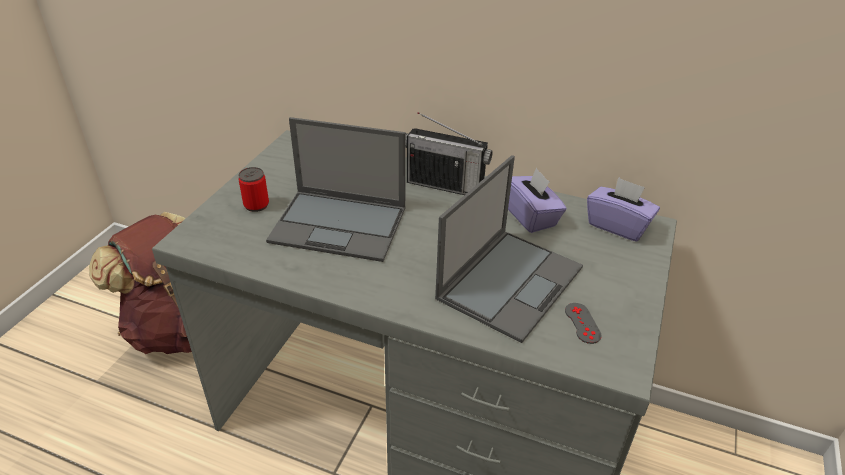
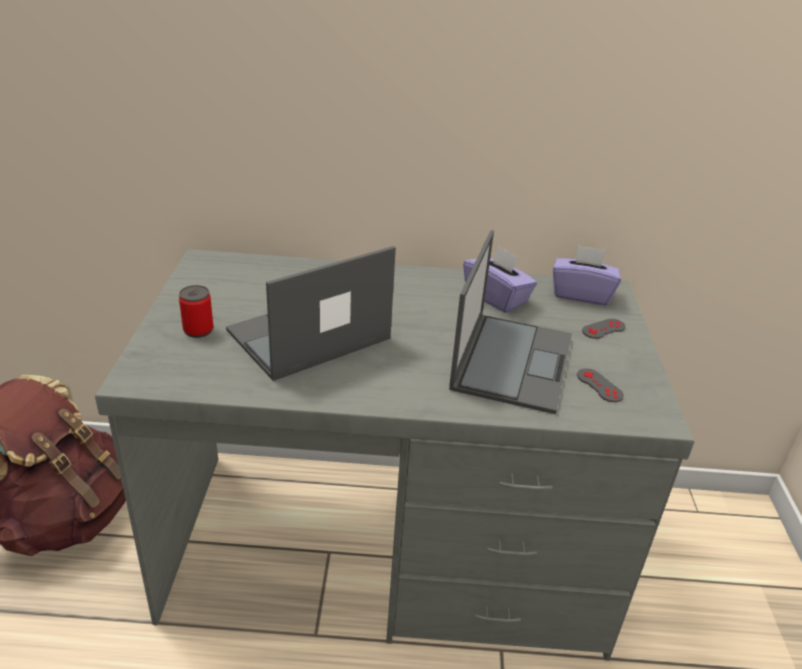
camera: 20 degrees left, 5 degrees down
(340, 225) = (307, 336): laptop -> laptop turned 150 degrees clockwise
(445, 185) = (396, 281): radio -> none
(620, 265) = (603, 329): none -> grey game controller

